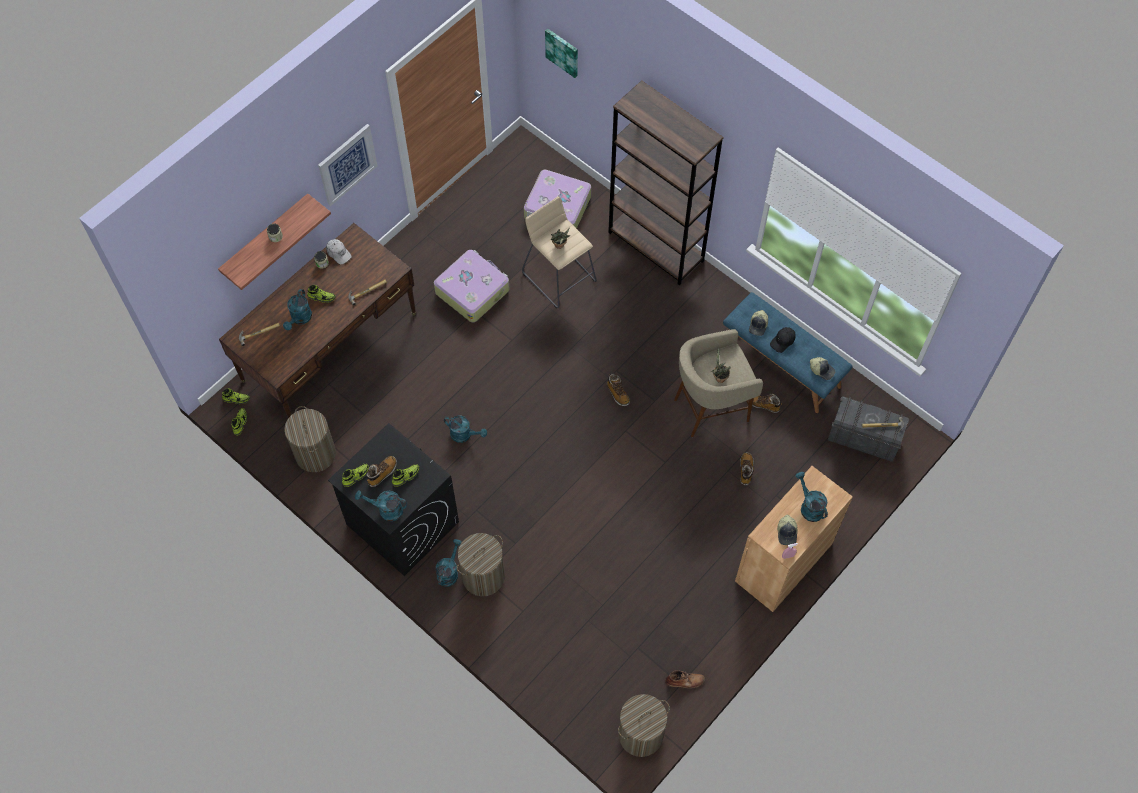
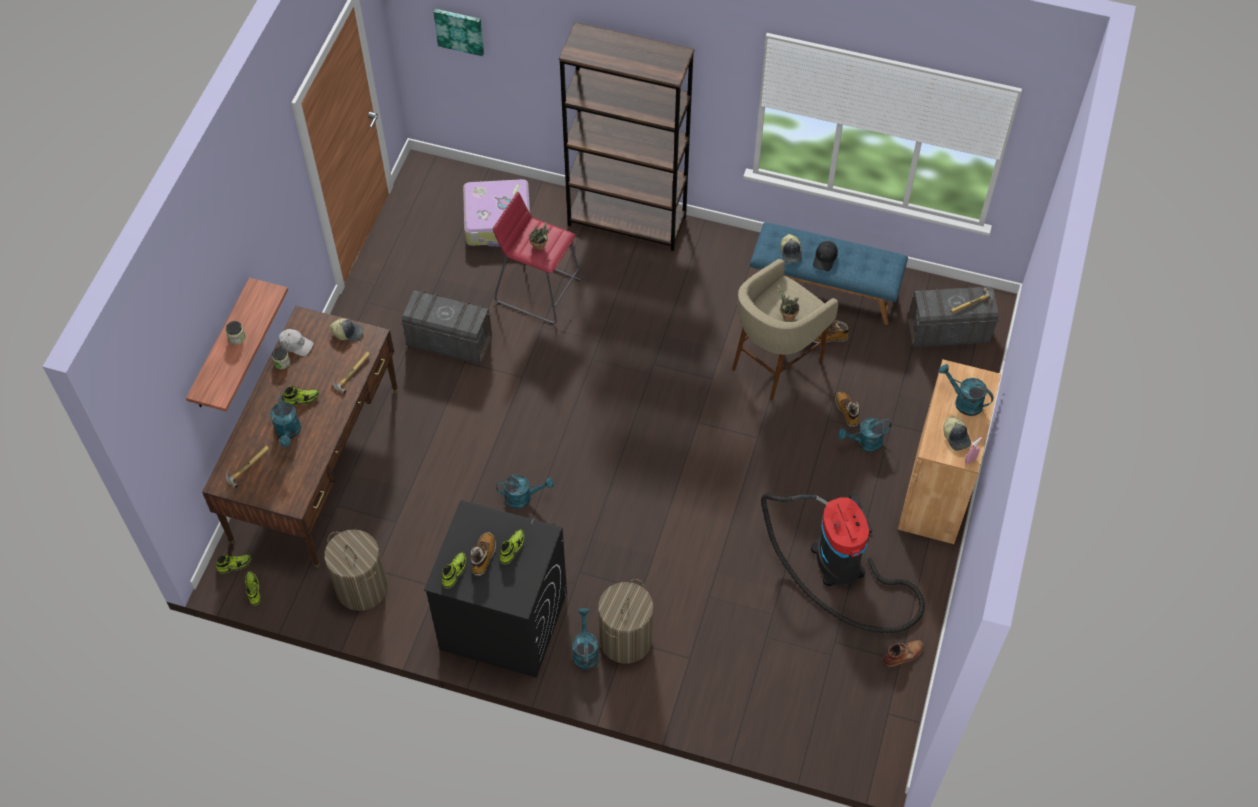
camera: 25 degrees left, 5 degrees down
(347, 164) = (277, 231): picture -> none
(386, 510) = (509, 594): turquoise watering can -> turquoise watering can (864, 443)
(472, 290) = (449, 341): suitcase -> grey storage box
(559, 277) = (539, 290): beige stool -> red stool
(617, 394) = (668, 387): boot -> none
(640, 734) = (887, 732): laundry basket -> none
(675, 591) = (841, 567): none -> vacuum cleaner
(822, 370) = (880, 271): cap -> cap (348, 332)

